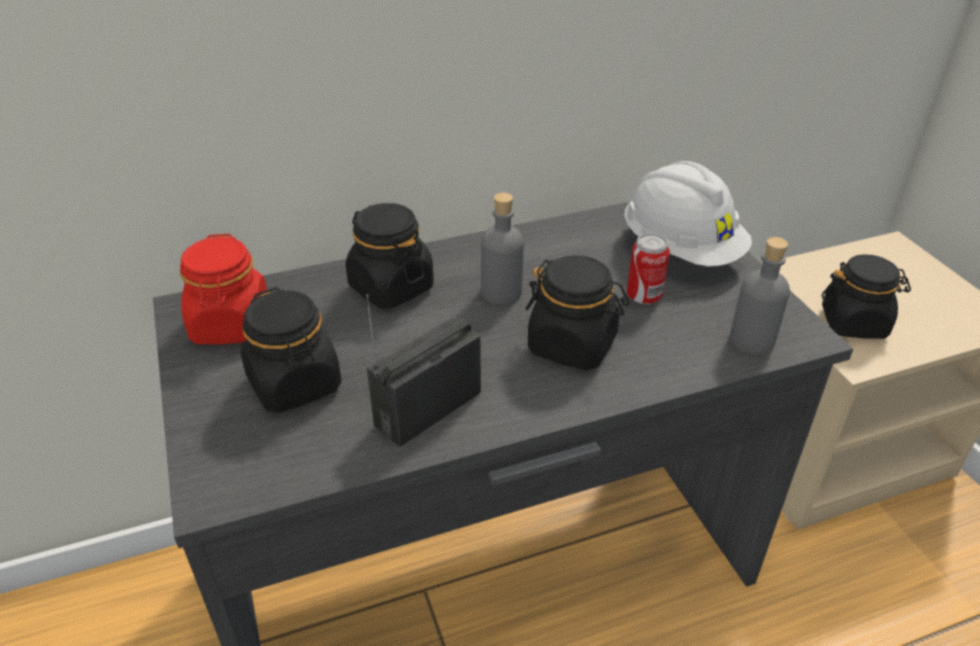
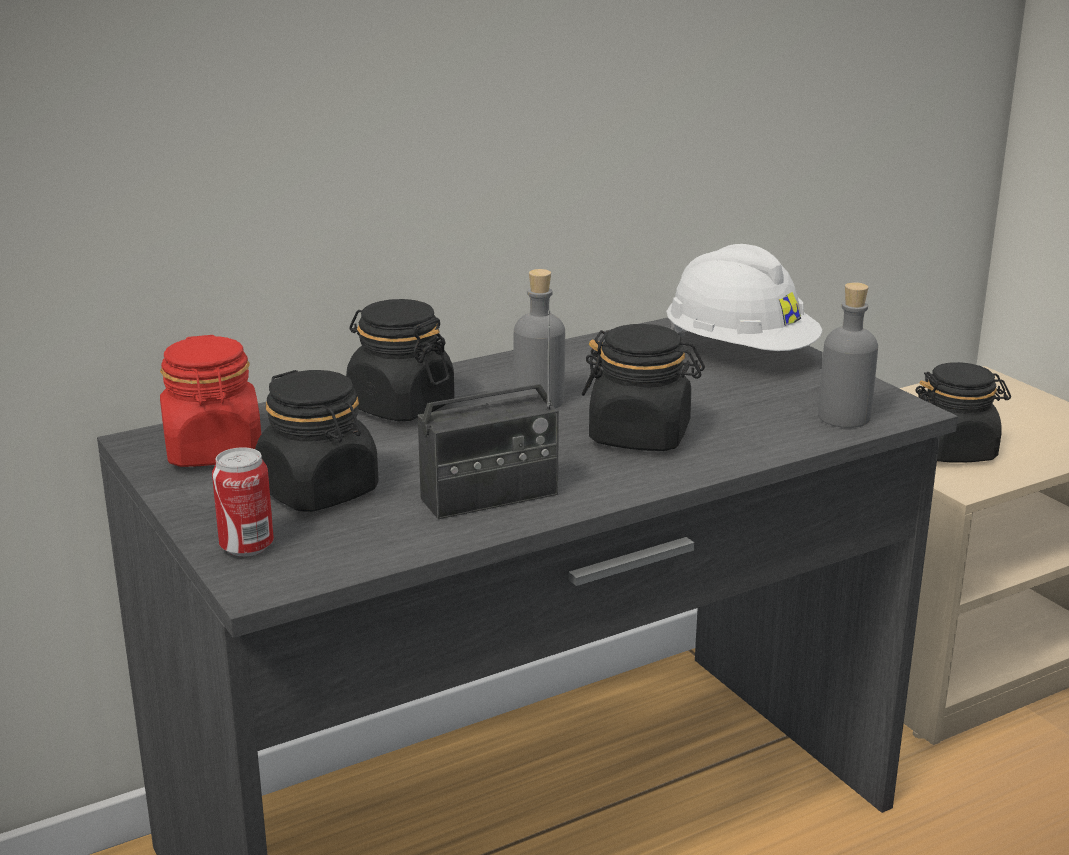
camera: 10 degrees left, 15 degrees down
(428, 408) = (489, 497): radio -> radio turned 150 degrees counterclockwise
(644, 296) = (709, 392): can -> can (247, 547)

